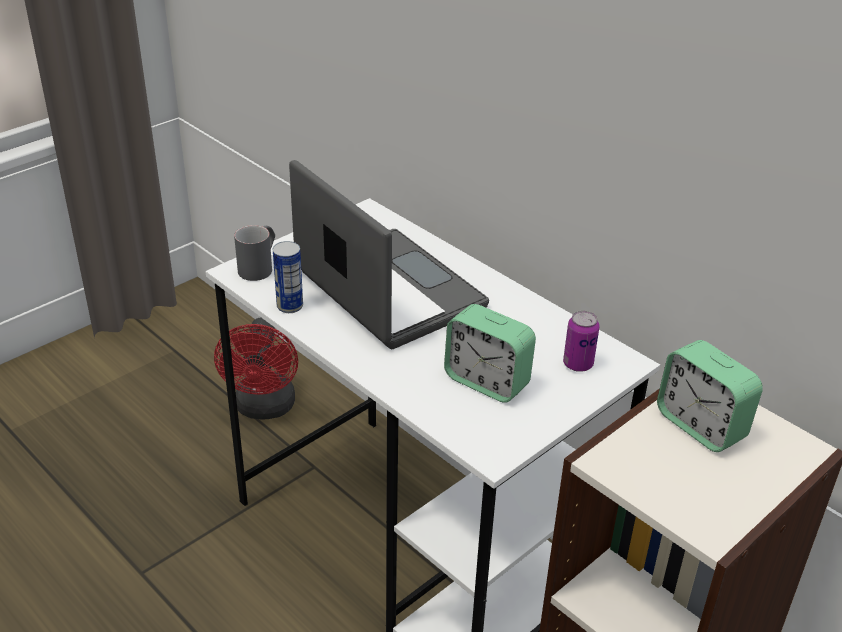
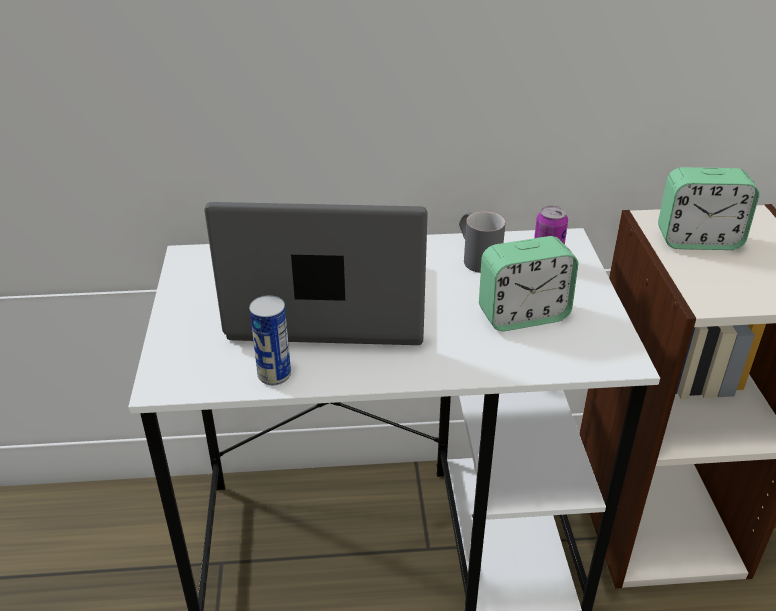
camera: 50 degrees left, 0 degrees up
(259, 266) = (179, 364): grey mug -> grey mug (476, 258)
(264, 408) = (103, 555): red fan -> none

